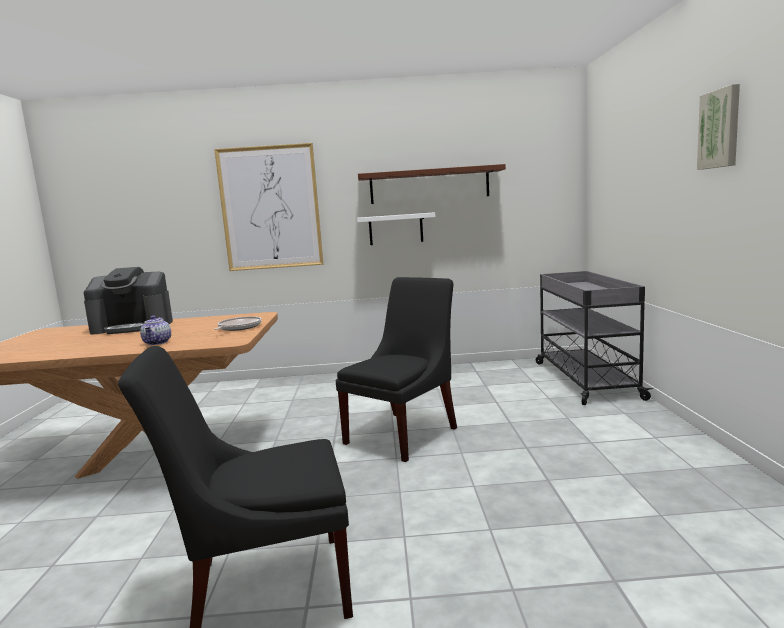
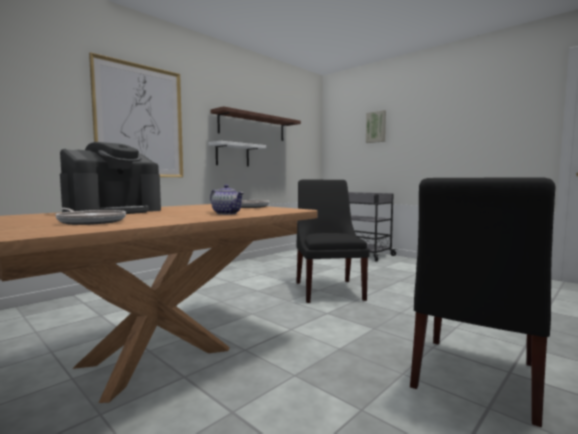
camera: 45 degrees left, 5 degrees down
(55, 346) = (90, 222): none -> frying pan
(720, 129) = (449, 113): picture -> picture (376, 127)

